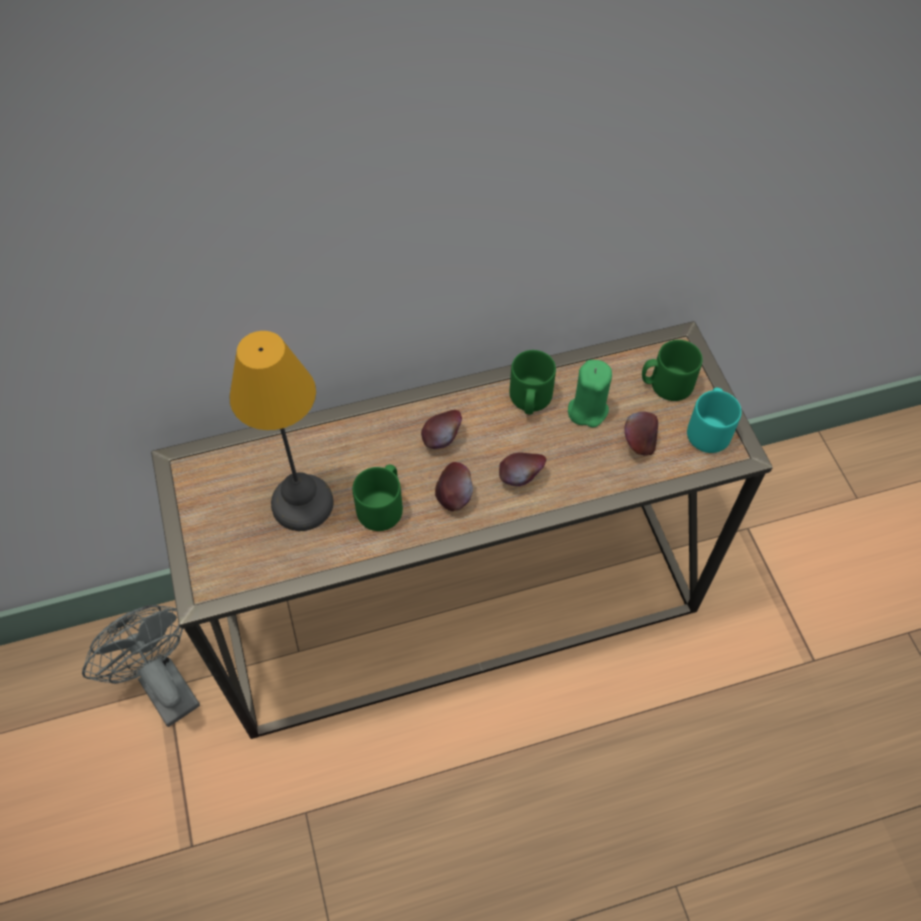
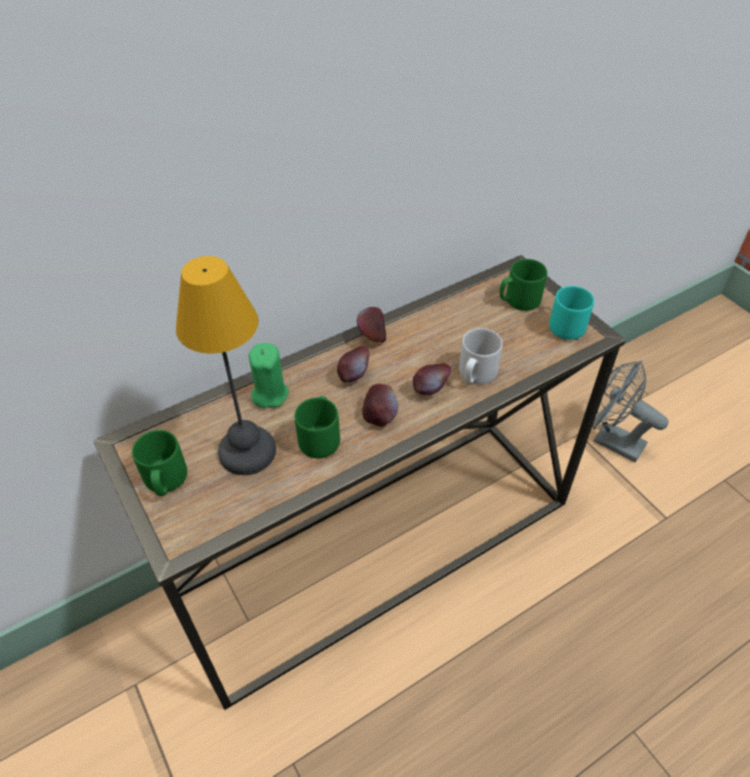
camera: 15 degrees left, 10 degrees down
(163, 685) = (130, 683): grey fan -> grey fan (611, 440)
(530, 400) = (416, 332): green mug -> green mug (165, 481)
(578, 471) = (475, 374): none -> grey mug
(587, 410) = (465, 330): green candle -> green candle (270, 394)
(638, 443) = (515, 345): apple -> apple (371, 337)

